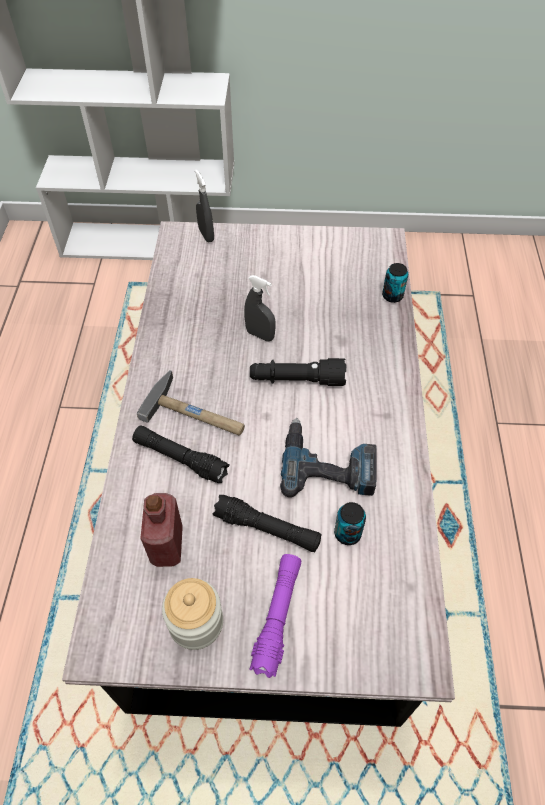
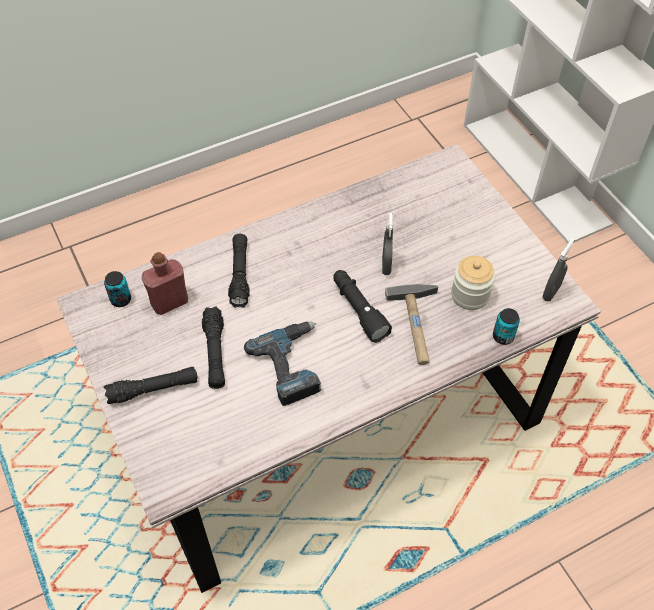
camera: 60 degrees right, 0 degrees up
(196, 413) = (284, 264): hammer -> hammer (418, 326)
(196, 623) = (125, 346): jar -> jar (470, 295)
(206, 235) = (466, 179): grey spray bottle -> grey spray bottle (551, 292)
(277, 616) = (153, 389): purple flashlight -> black flashlight
(347, 533) = (240, 403): can -> can (121, 300)

